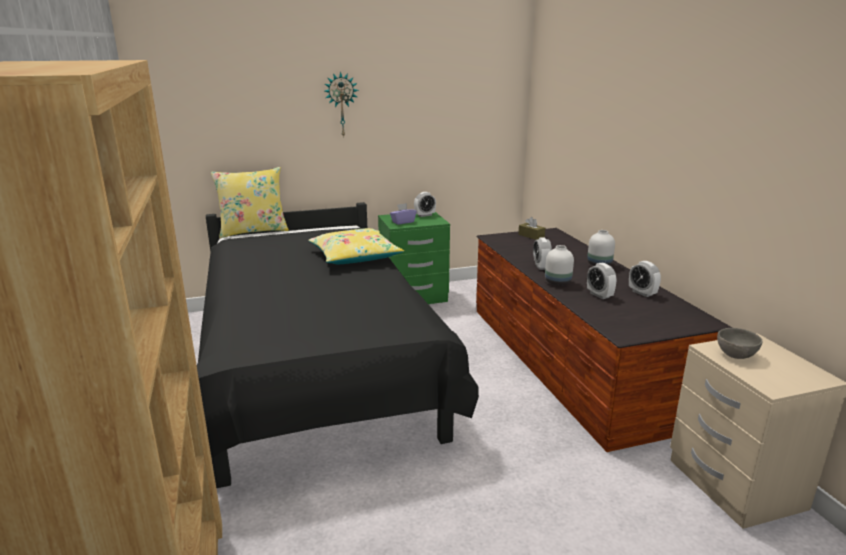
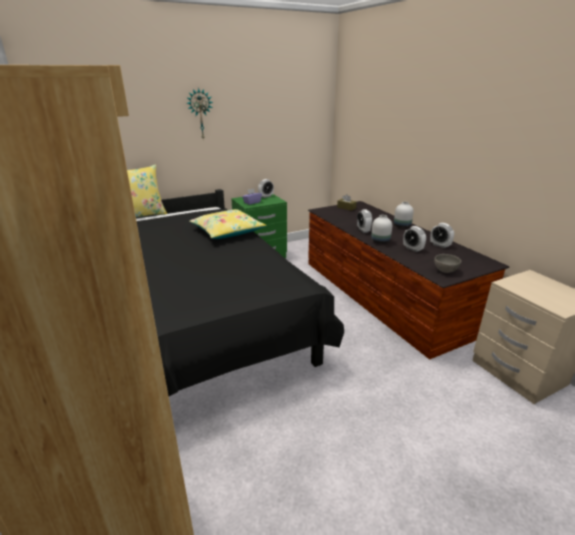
camera: 10 degrees left, 5 degrees up
(735, 355) = (524, 287): grey bowl -> grey bowl (445, 270)

